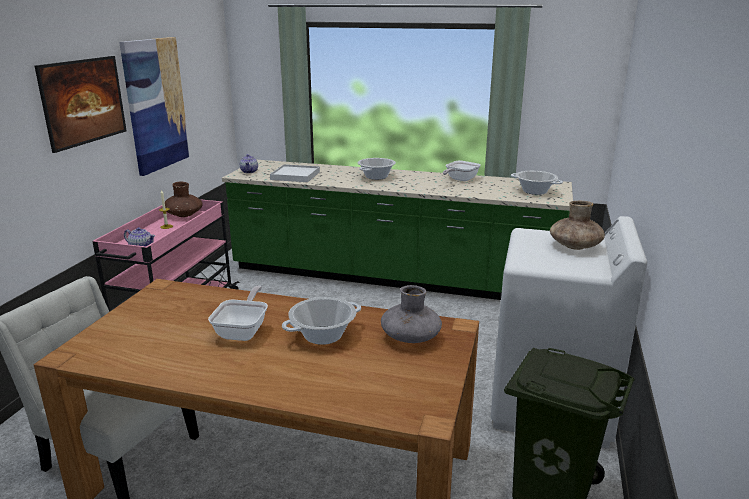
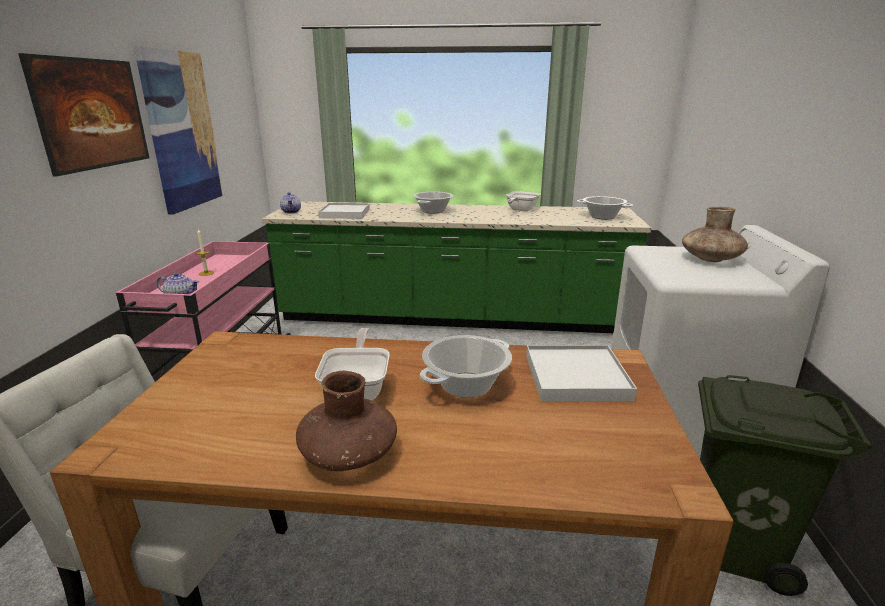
camera: 10 degrees left, 0 degrees up
(184, 215) = (224, 260): brown vase -> brown vase (349, 454)
(410, 337) = (576, 377): grey vase -> white tray

